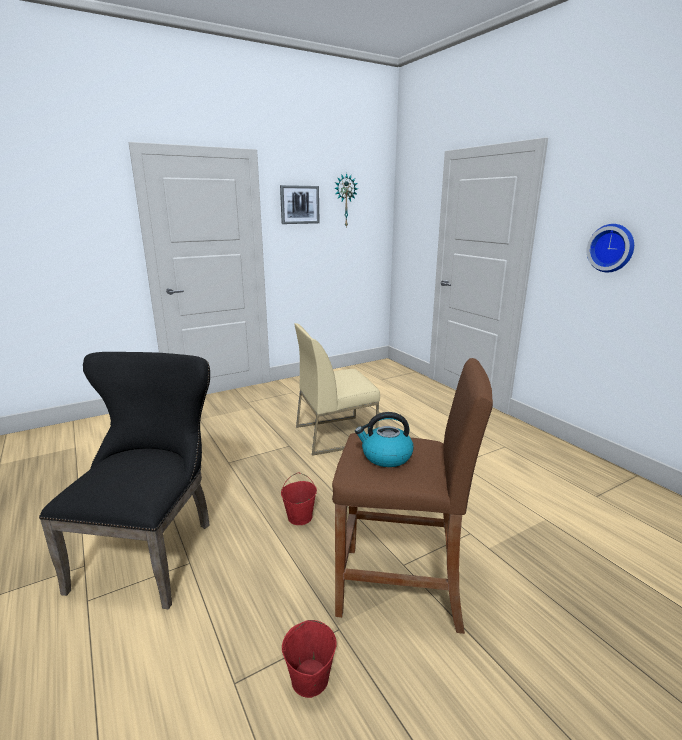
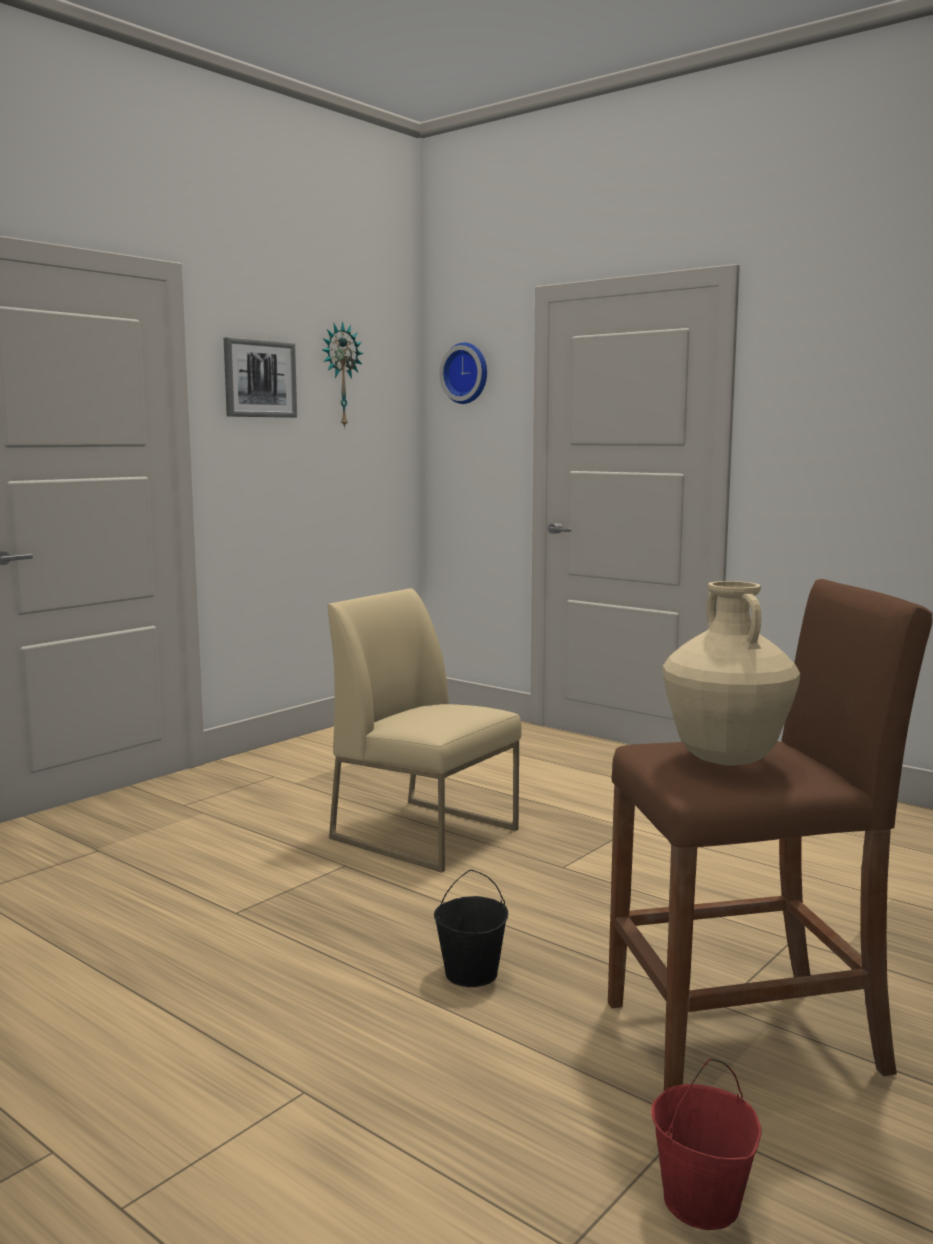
camera: 20 degrees left, 10 degrees down
(152, 550) = (197, 1089): black chair -> none
(300, 517) = (470, 973): red bucket -> black bucket
(336, 434) = (427, 834): beige chair -> beige chair turned 75 degrees clockwise
(386, 456) = (726, 760): kettle -> beige vase
(612, 248) = (876, 437): wall clock -> wall clock (467, 373)

